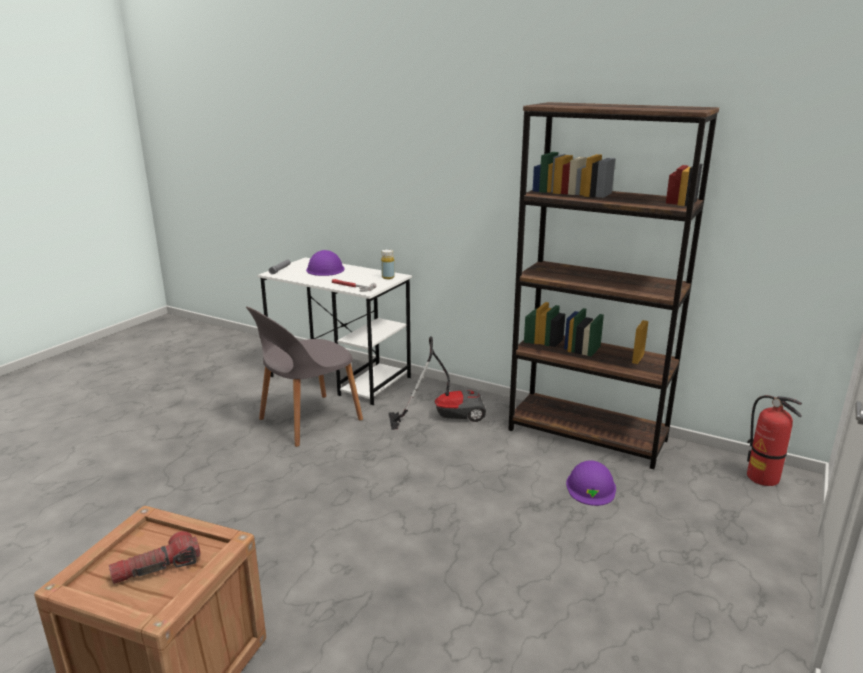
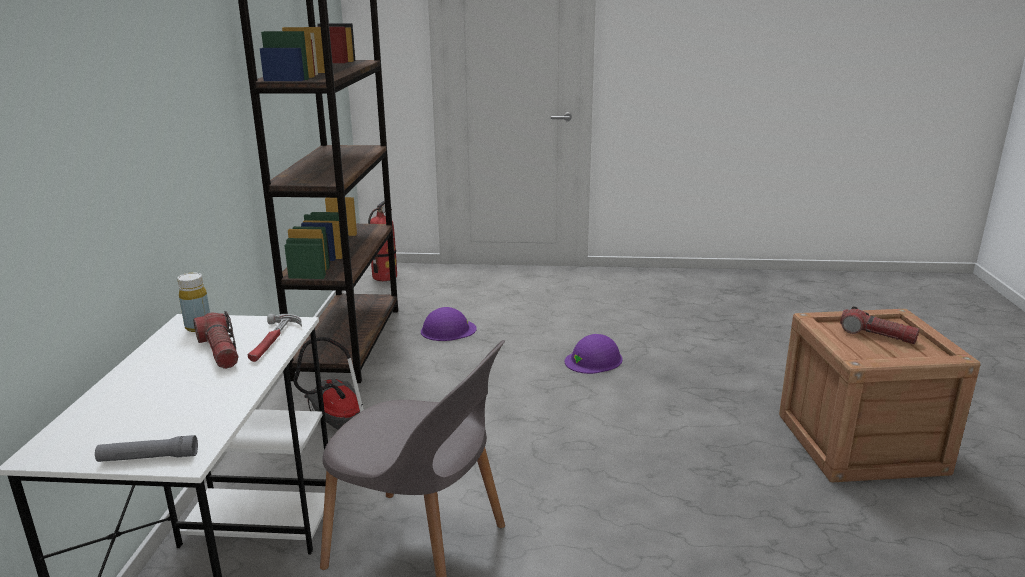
camera: 115 degrees left, 0 degrees up
(325, 269) = (138, 401): purple hard hat -> purple hard hat (594, 360)
(354, 279) = (220, 351): none -> flashlight

